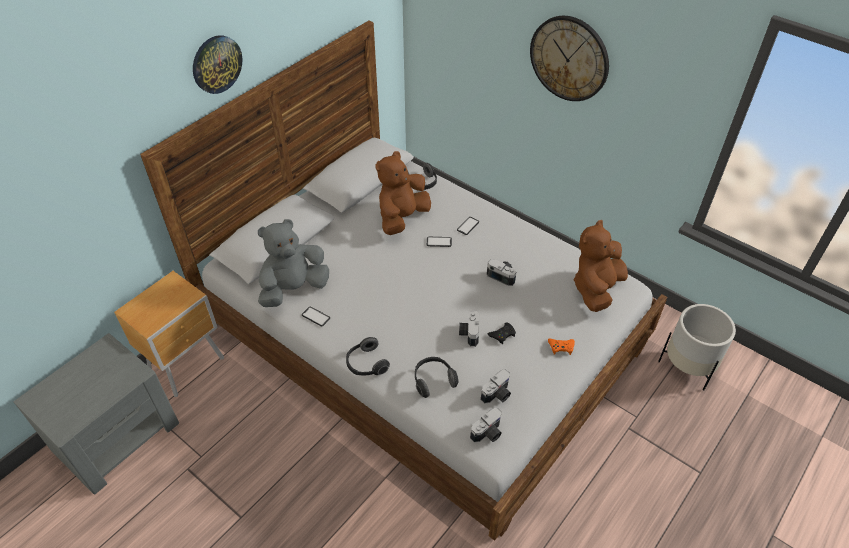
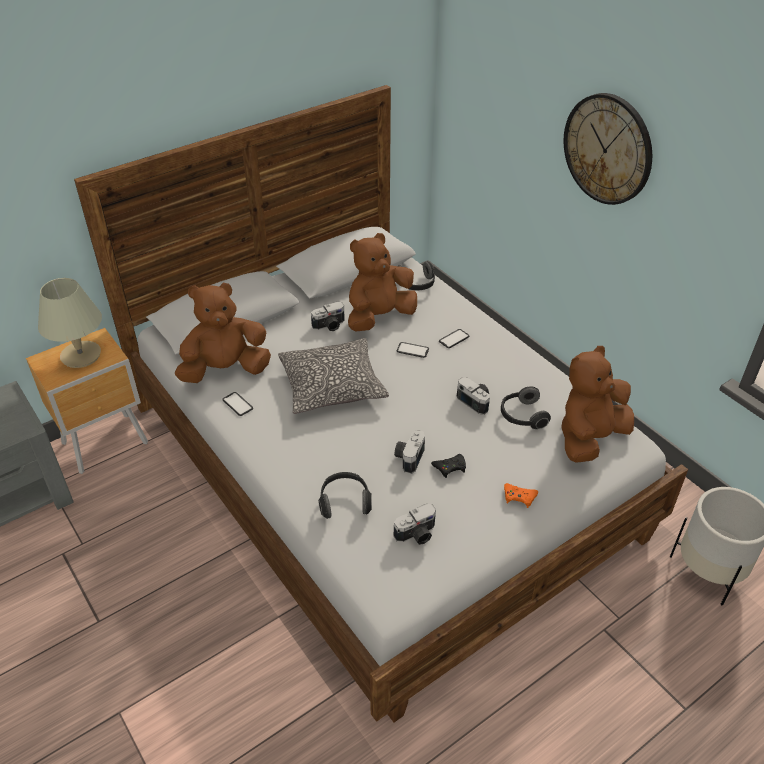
camera: 15 degrees right, 5 degrees down
(163, 299) = (81, 355): none -> beige table lamp
(216, 64) = (182, 96): wall clock -> none
(293, 289) = (225, 370): grey plush toy -> brown plush toy
(366, 364) = (273, 467): headphones -> headphones (522, 416)
(386, 285) = (332, 385): none -> pillow
(488, 433) = (388, 578): camera -> camera (330, 326)

